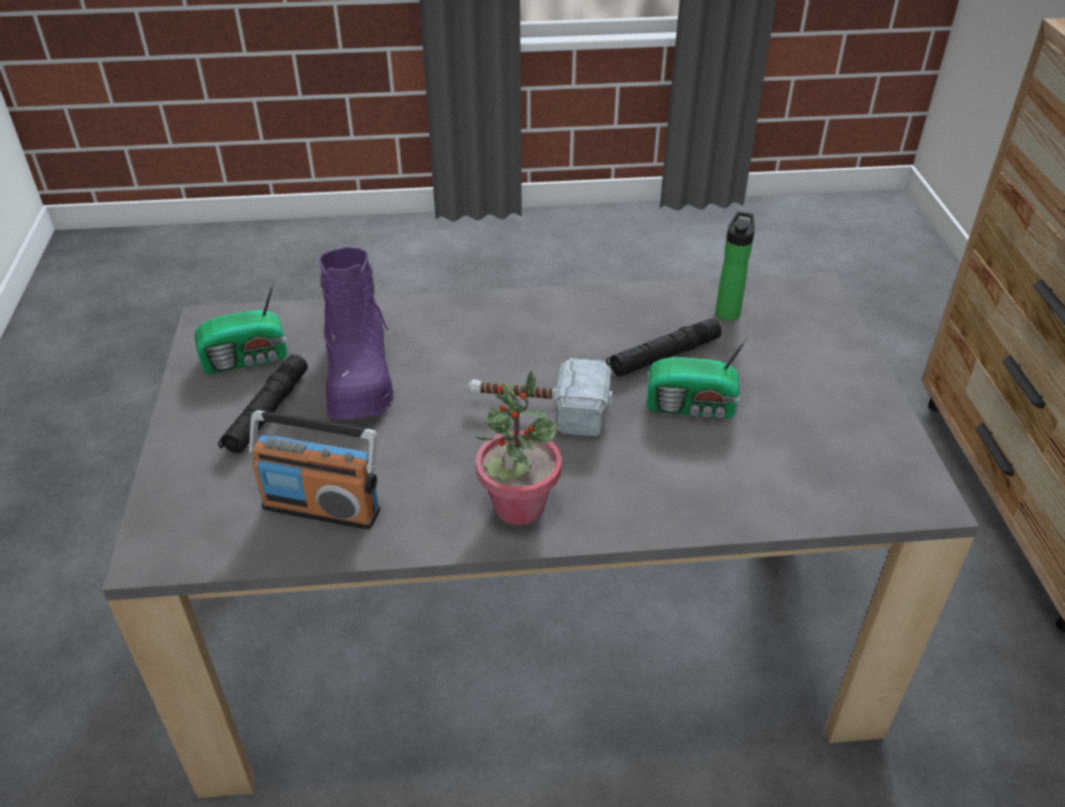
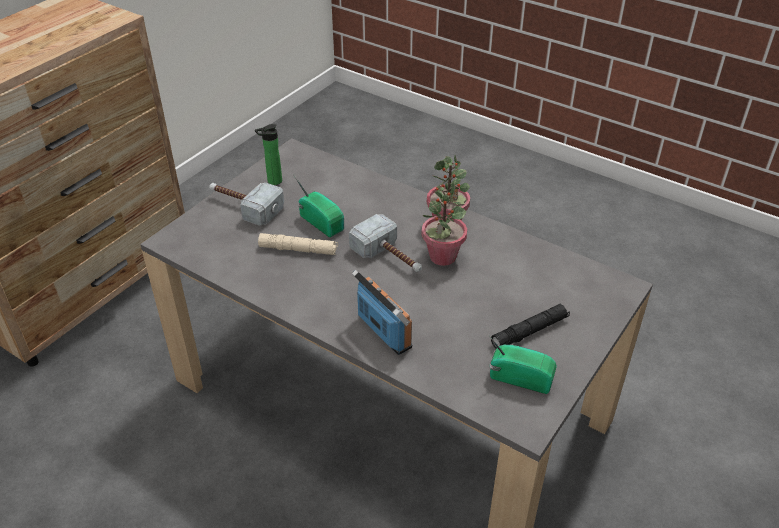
camera: 140 degrees left, 0 degrees up
(322, 507) = (533, 267): radio -> radio (383, 331)
(359, 376) = (462, 326): purple boot -> none
(471, 449) = (442, 257): none -> potted plant
(663, 356) = (298, 249): black flashlight -> beige flashlight
(728, 311) = (230, 253): bottle -> bottle (272, 181)
(818, 369) = (244, 206): none -> hammer

